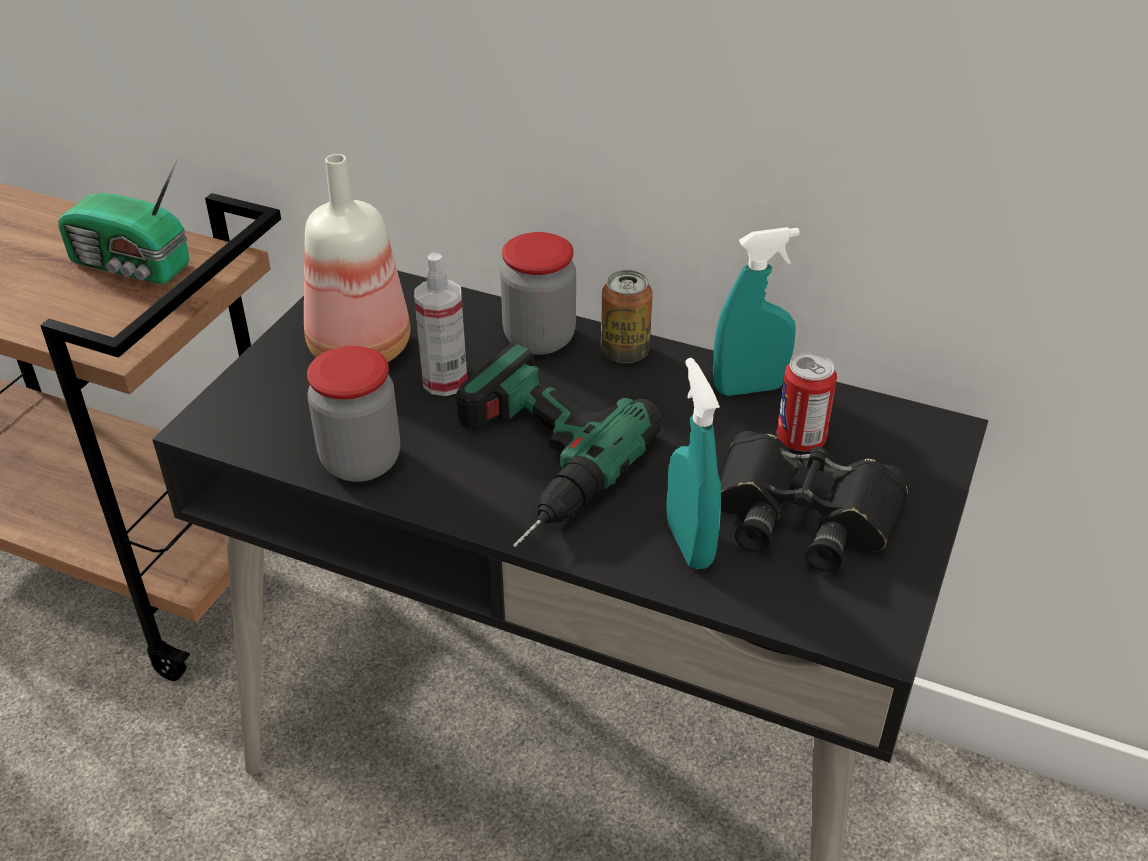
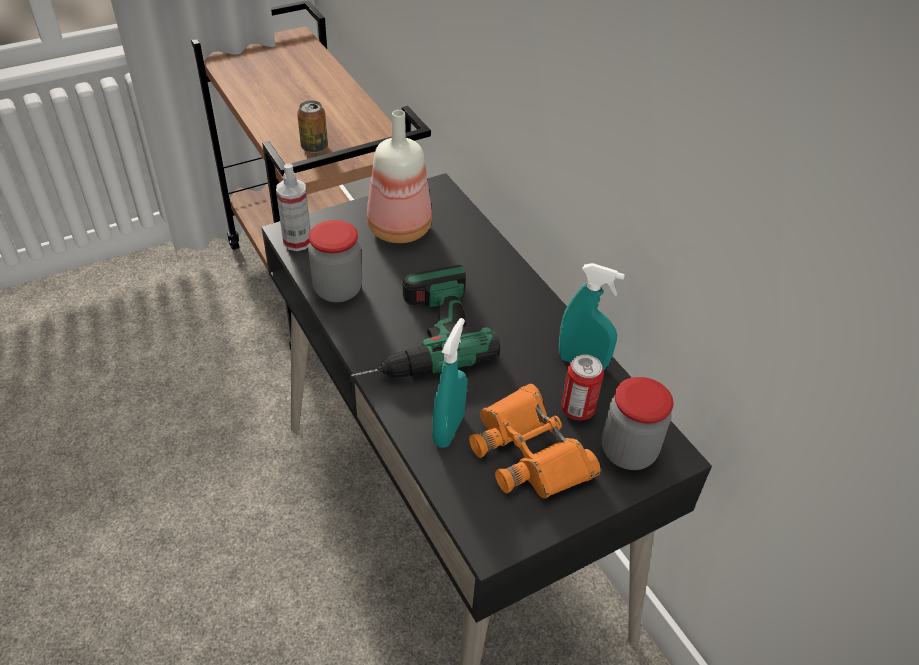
camera: 35 degrees right, 5 degrees up
(132, 266) = (347, 130): radio -> none
(445, 381) = (422, 269): spray bottle -> spray bottle (297, 242)
(539, 338) = (496, 270): jar -> jar (628, 451)
(625, 352) = (534, 303): can -> can (314, 147)
(803, 514) = (529, 452): black binoculars -> orange binoculars

